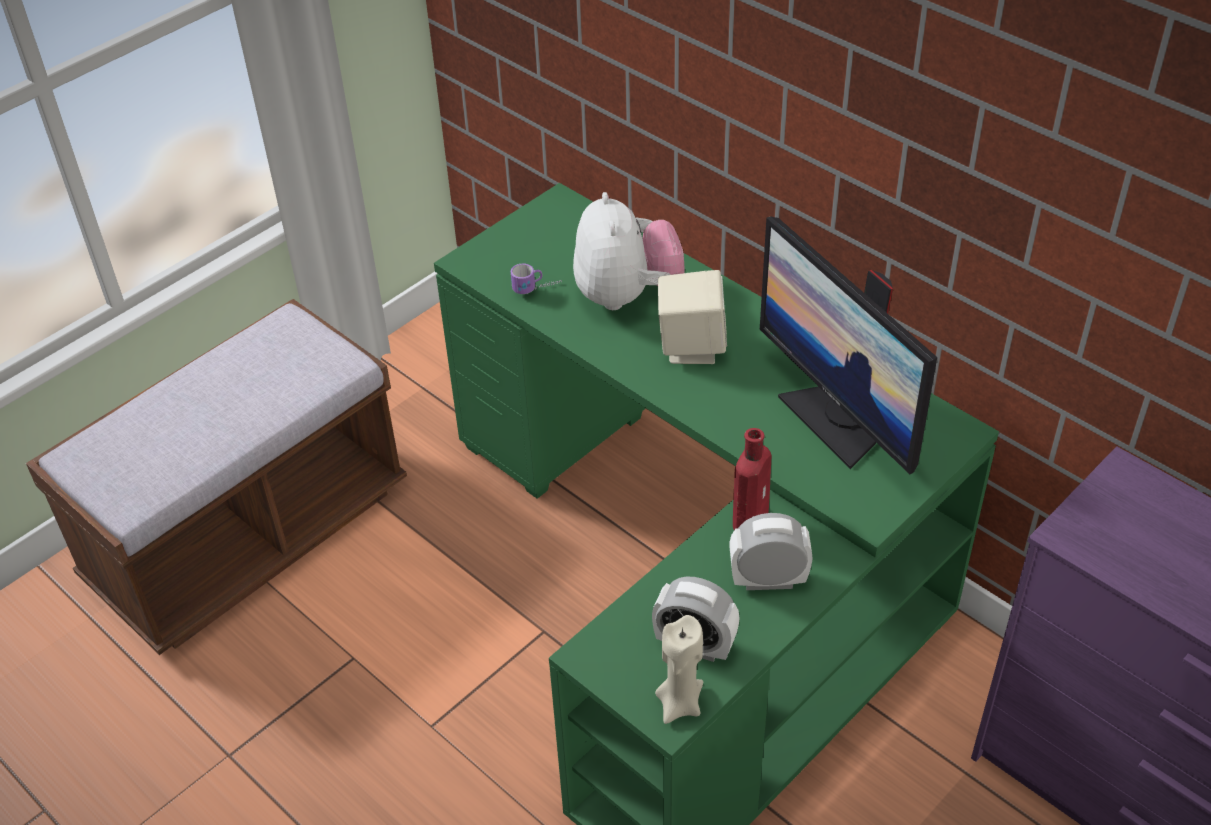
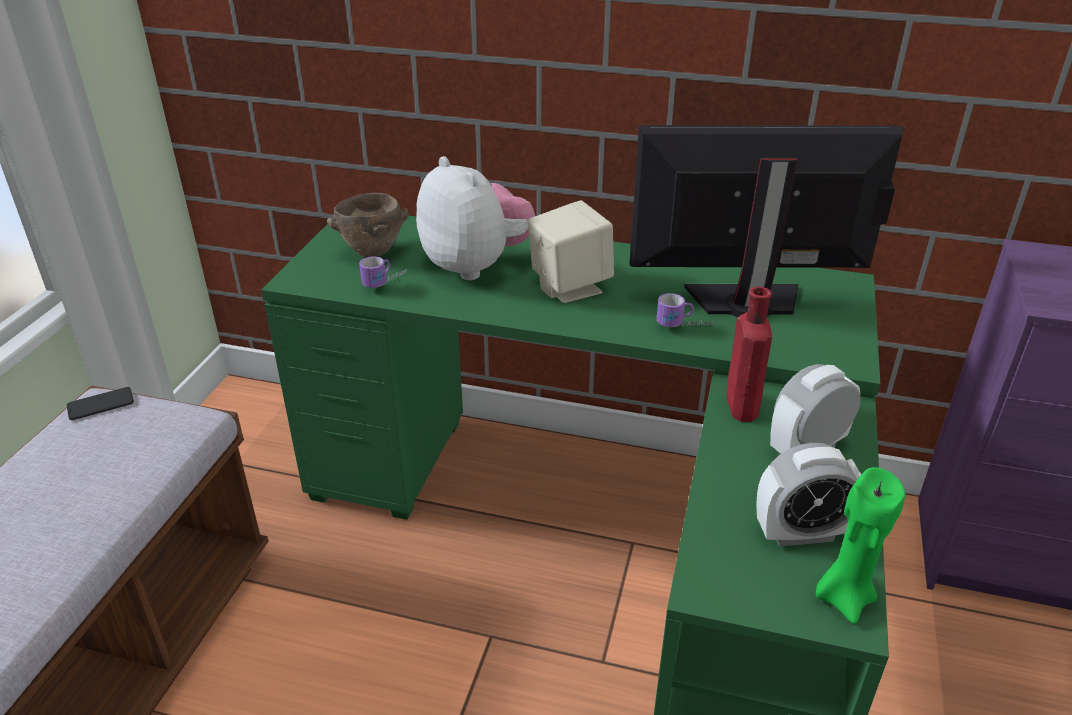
camera: 30 degrees left, 10 degrees down
(288, 323) = (100, 404): none -> phone
(549, 249) = (374, 252): none -> brown bowl
(679, 703) = (843, 597): beige candle -> green candle
(756, 426) = (684, 327): none -> mug
(837, 420) = (746, 302): monitor -> monitor turned 150 degrees clockwise

